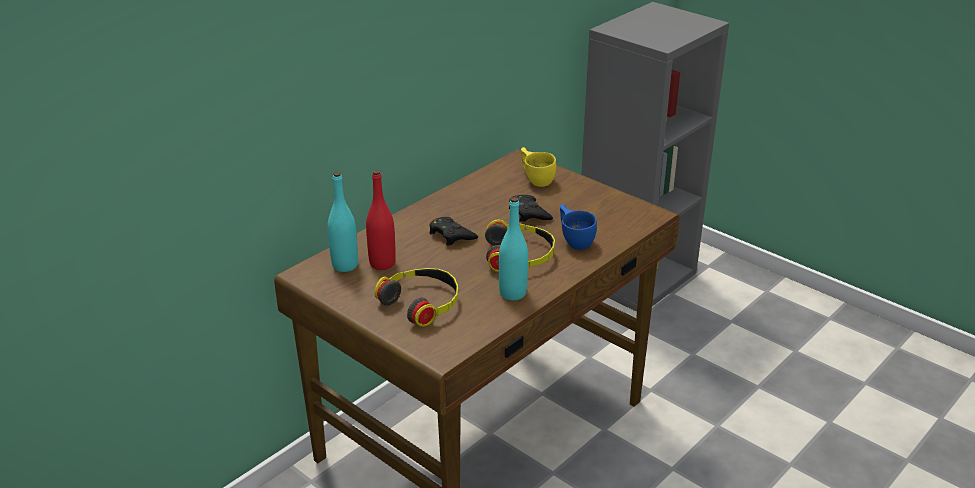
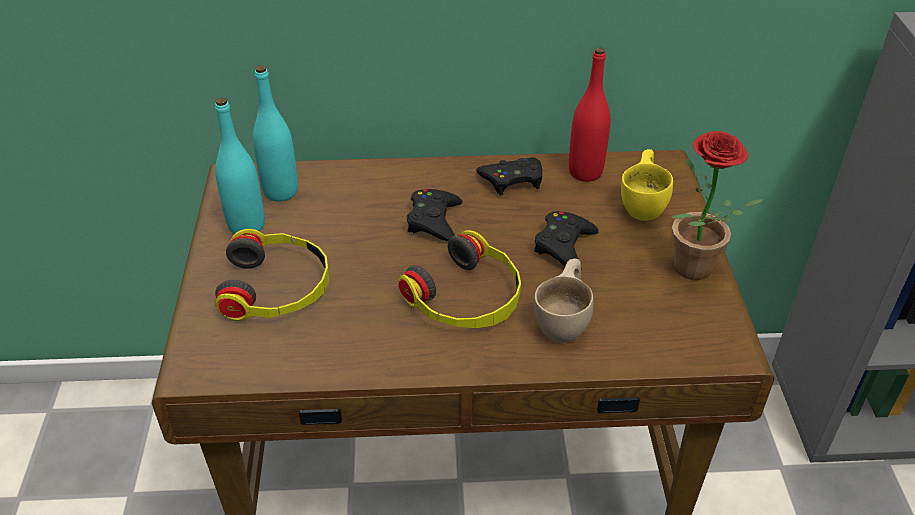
camera: 45 degrees right, 10 degrees up
(382, 263) = (316, 212): red bottle -> red bottle (585, 172)
(460, 199) = (512, 180): none -> black game controller
(512, 293) = (381, 344): turquoise bottle -> turquoise bottle (246, 226)
(575, 239) = (565, 319): blue cup -> beige cup
(598, 194) = (693, 273): none -> potted plant

